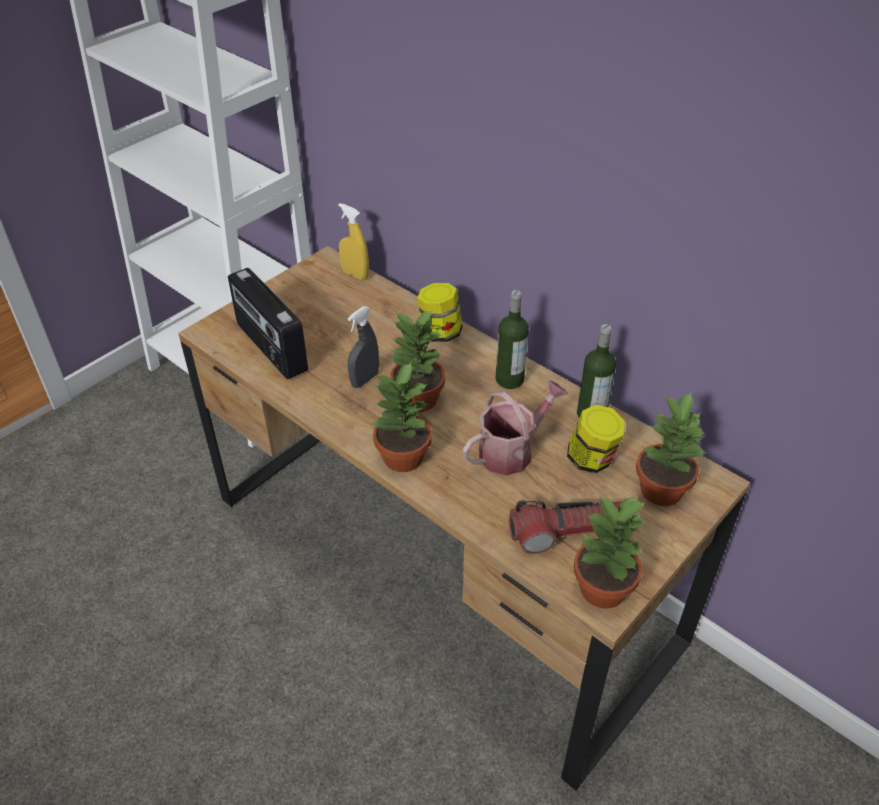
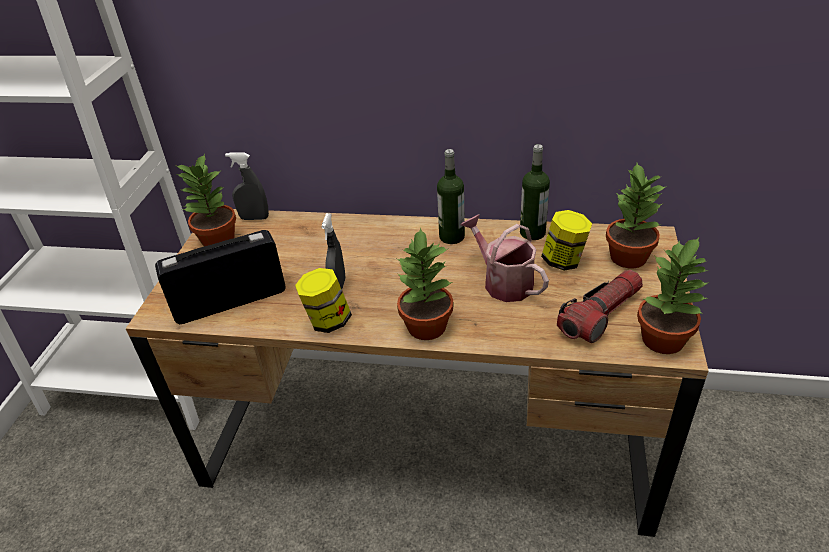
camera: 30 degrees left, 5 degrees down
(270, 348) = (230, 301): radio -> radio turned 135 degrees clockwise
(355, 274) = (254, 218): yellow spray bottle -> grey spray bottle
(417, 399) = (395, 281): potted plant -> potted plant (217, 240)
(440, 332) = (366, 229): jar -> jar (328, 321)
(512, 450) = (503, 282): watering can -> watering can turned 60 degrees counterclockwise

